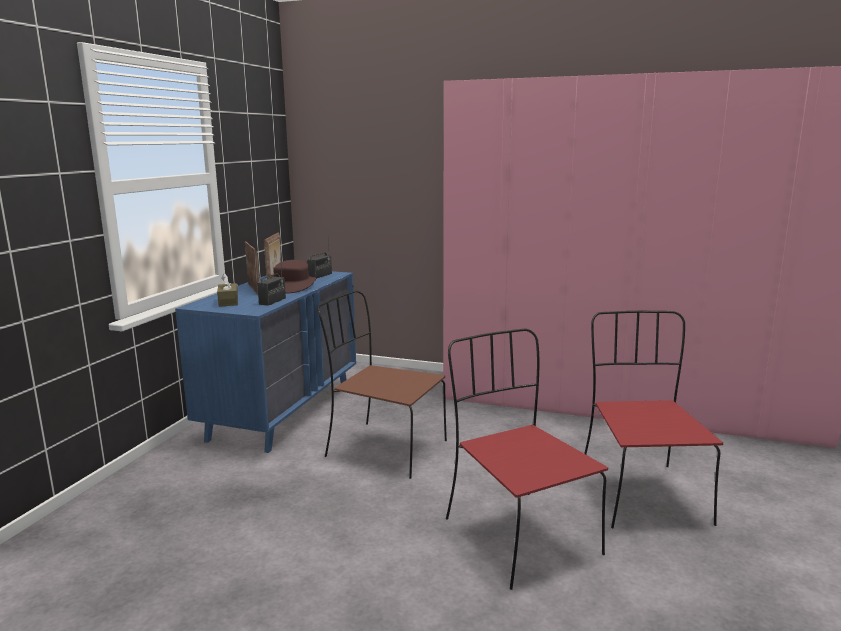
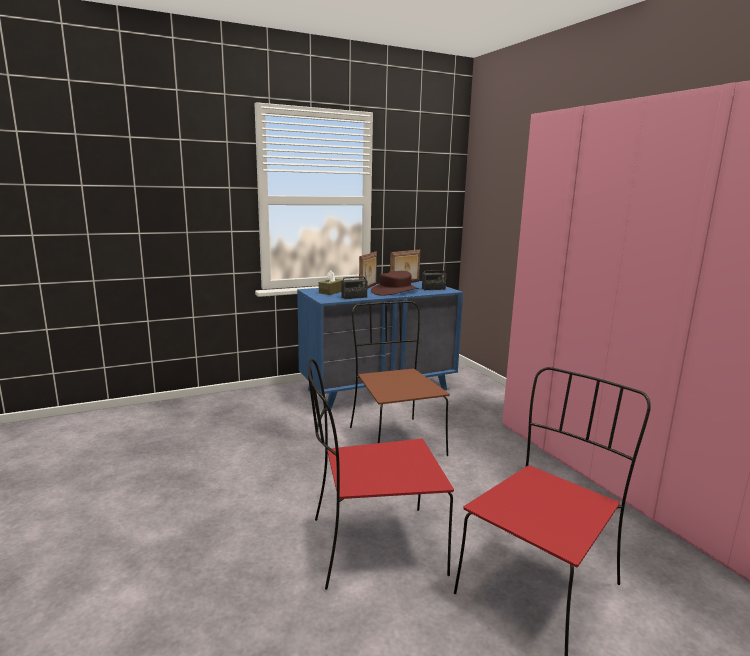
camera: 45 degrees right, 0 degrees up
(518, 534) = (373, 547): red chair -> red chair turned 120 degrees counterclockwise

